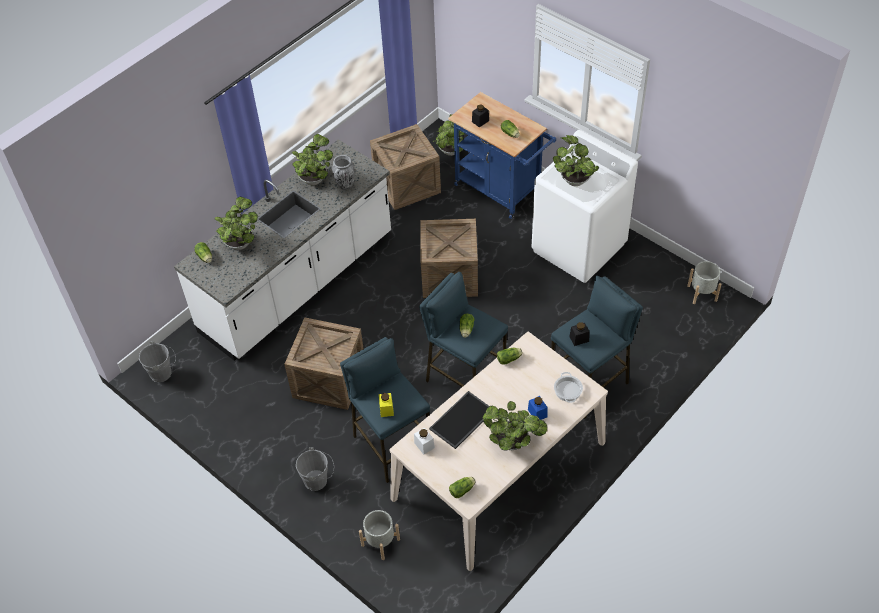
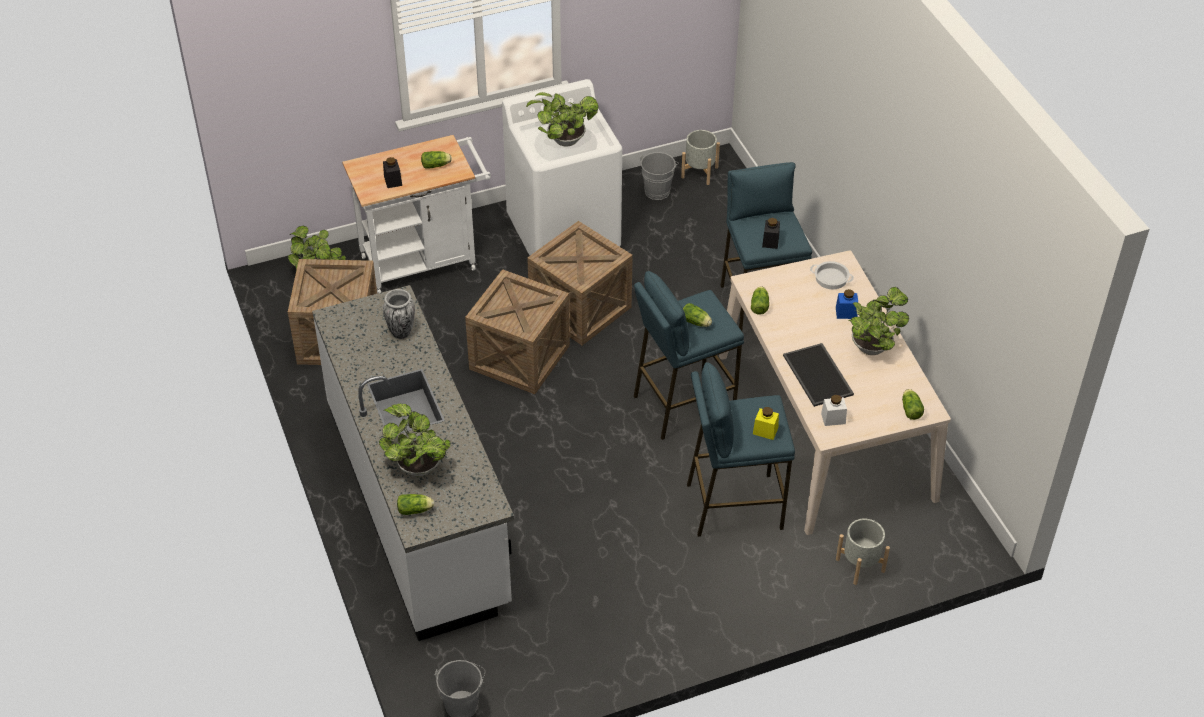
camera: 65 degrees left, 5 degrees down
(314, 178) = (363, 356): potted plant -> none
(318, 480) = (741, 593): grey bucket -> grey bucket (658, 189)
(329, 380) = (598, 529): crate -> crate (580, 308)
(501, 192) = (425, 260): blue cart -> white cart

